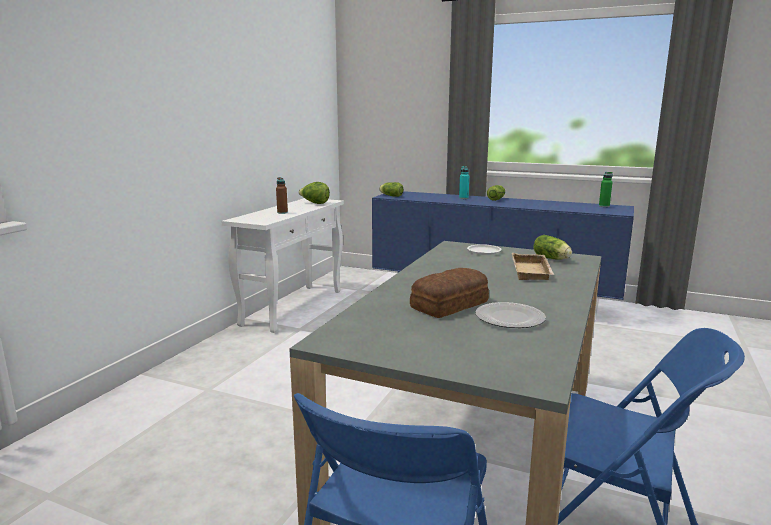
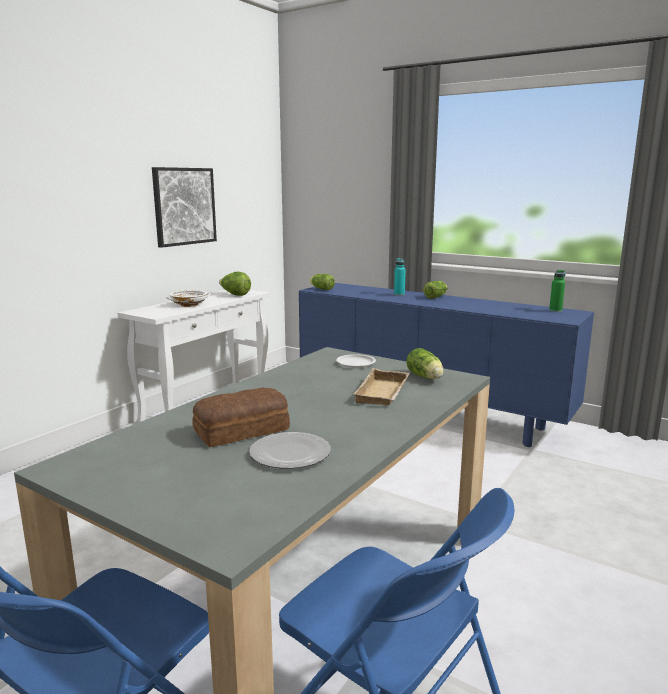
camera: 10 degrees right, 0 degrees up
(268, 121) = (184, 206): none -> picture
(282, 212) = (189, 305): brown bottle -> white bowl

